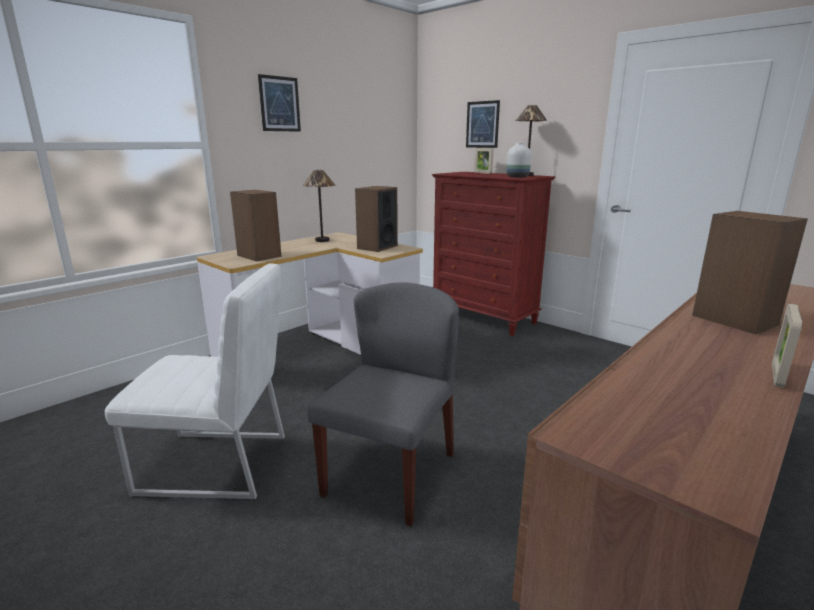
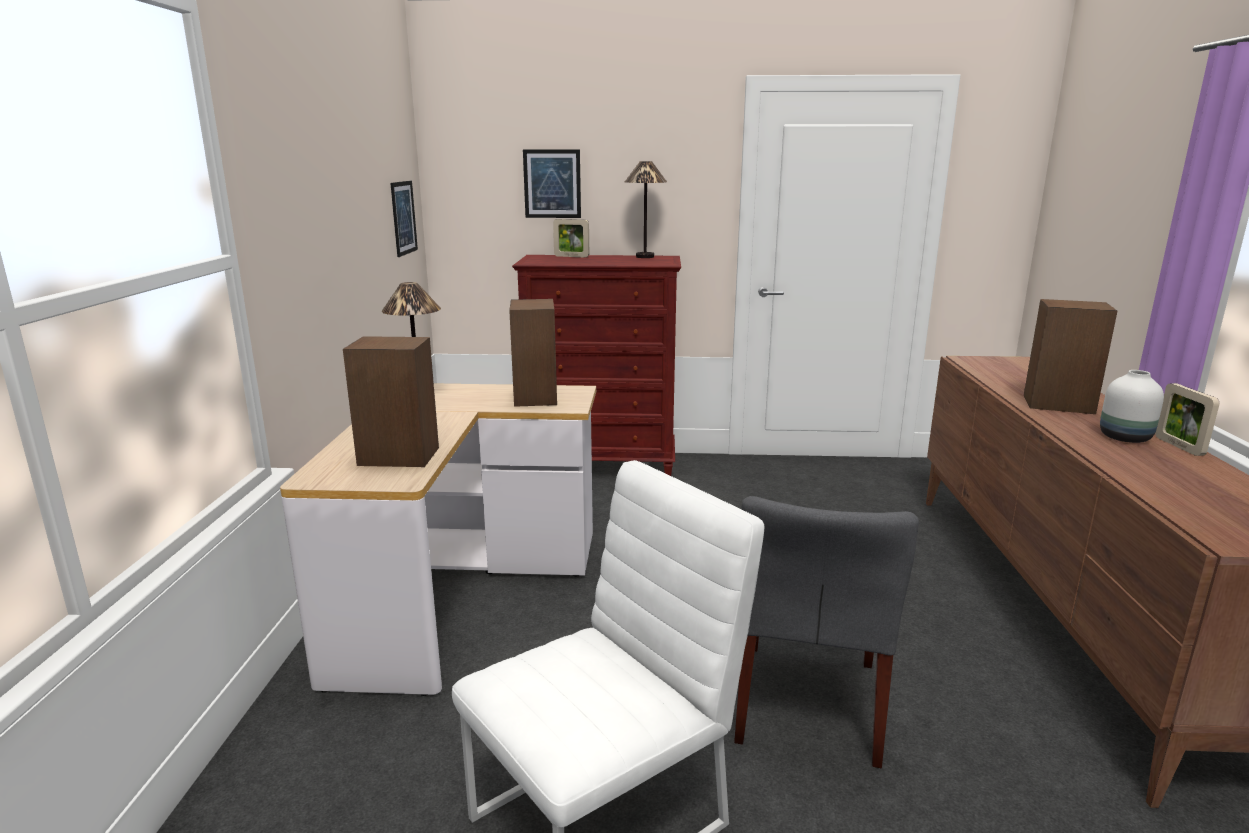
camera: 40 degrees left, 0 degrees up
(279, 104) = (302, 166): picture -> picture (403, 218)
(390, 473) = (808, 702): grey chair -> grey chair turned 150 degrees counterclockwise
(518, 177) = (655, 262): white vase -> white vase (1126, 438)

